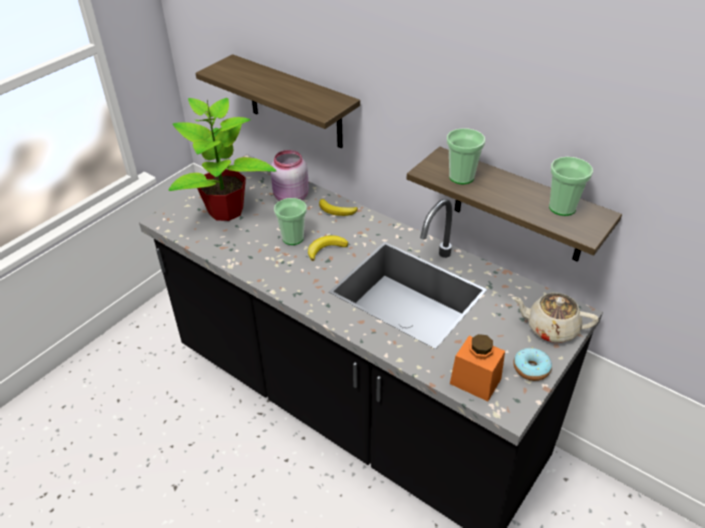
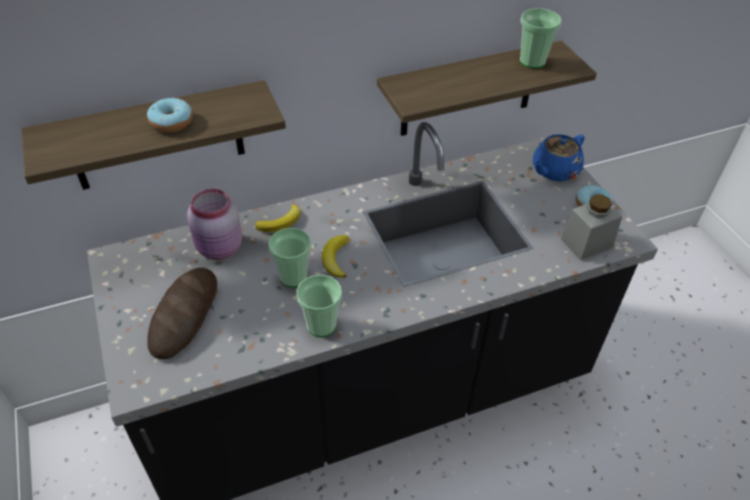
camera: 60 degrees left, 5 degrees up
(226, 211) = (184, 315): potted plant -> bread
(281, 89) = (171, 122): none -> donut
(461, 177) = (441, 89): cup -> cup (321, 325)
(475, 381) = (586, 243): orange jar -> grey jar
(550, 328) = (554, 170): beige teapot -> blue teapot

